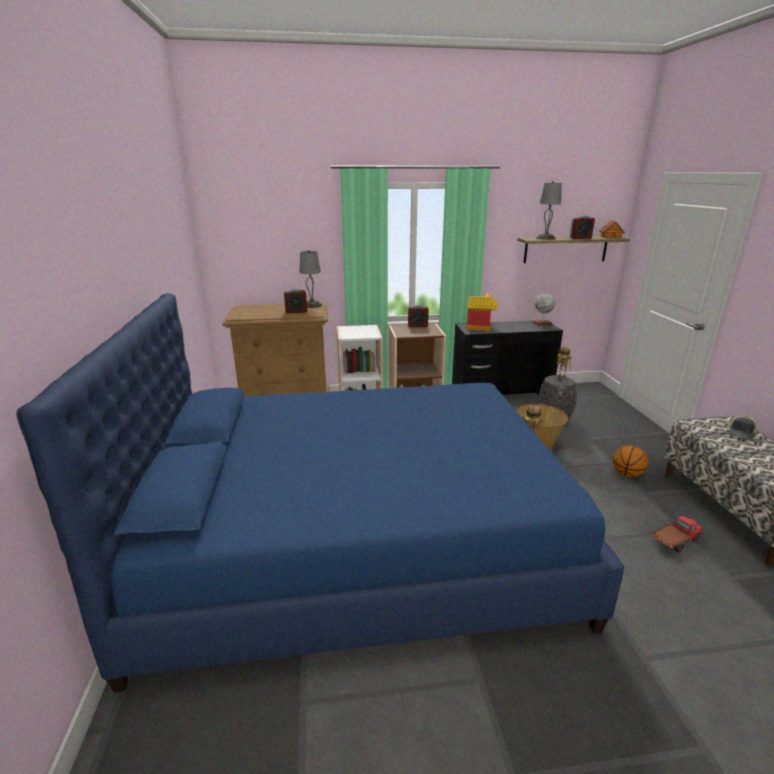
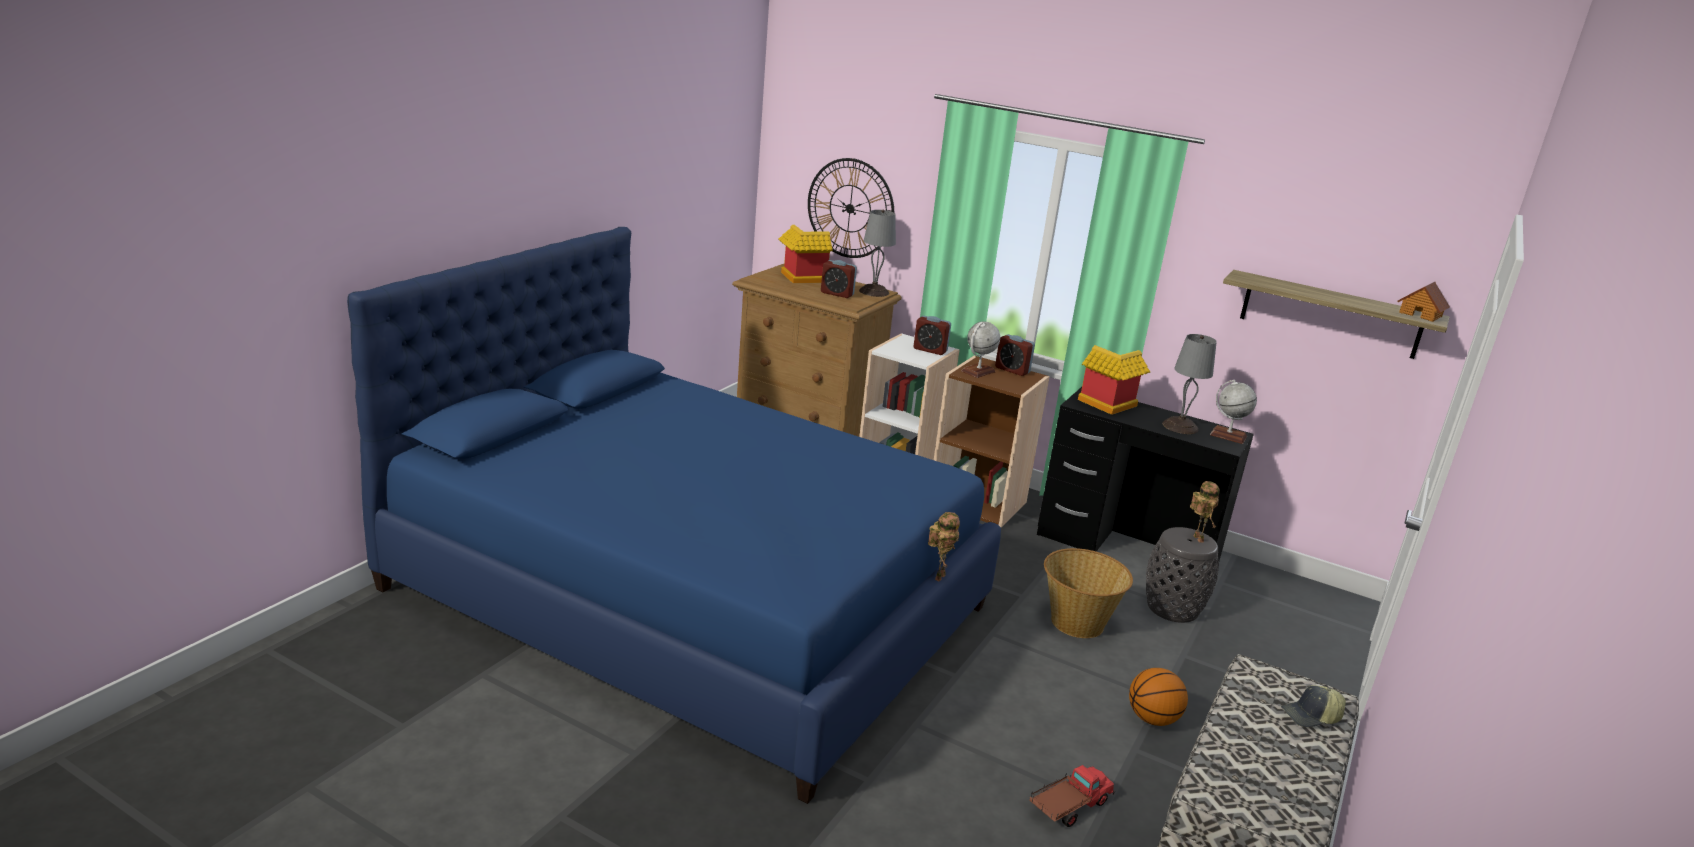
camera: 35 degrees right, 0 degrees up
(260, 310) = (800, 278): none -> toy house
(276, 256) = (850, 208): none -> wall clock
(406, 331) = (978, 371): none -> globe
(545, 238) = (1276, 283): grey table lamp -> grey table lamp (1179, 426)
(580, 238) = (1345, 300): alarm clock -> alarm clock (930, 350)
(674, 540) = (1068, 806): toy truck -> toy truck turned 45 degrees counterclockwise

